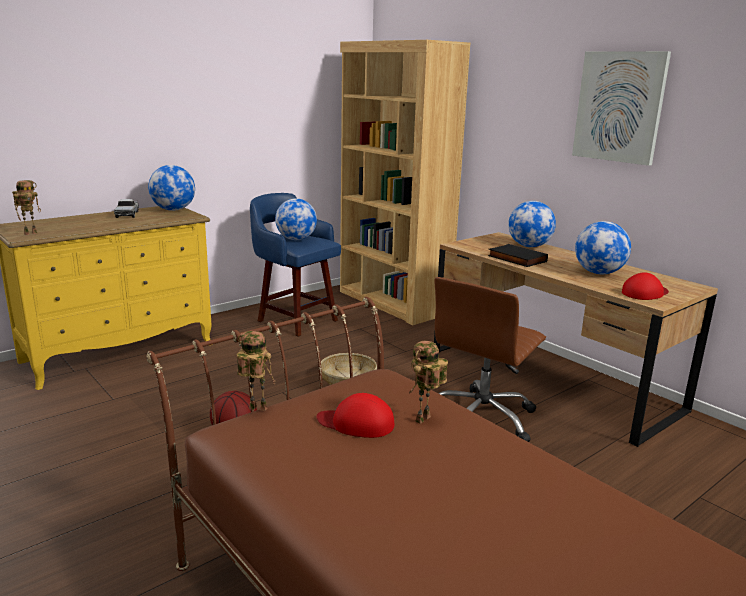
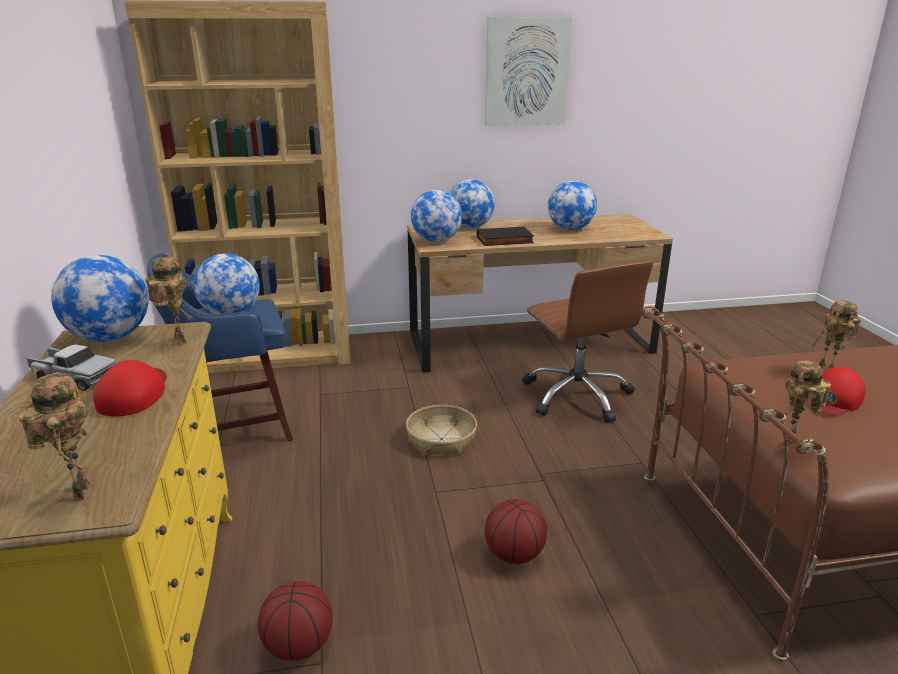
camera: 60 degrees left, 5 degrees up
(123, 390) = (299, 645): none -> basketball
(178, 218) = (177, 341): none -> toy robot
(473, 243) = (436, 241): none -> globe
(645, 293) = (630, 231): red cap -> red cap (134, 393)

